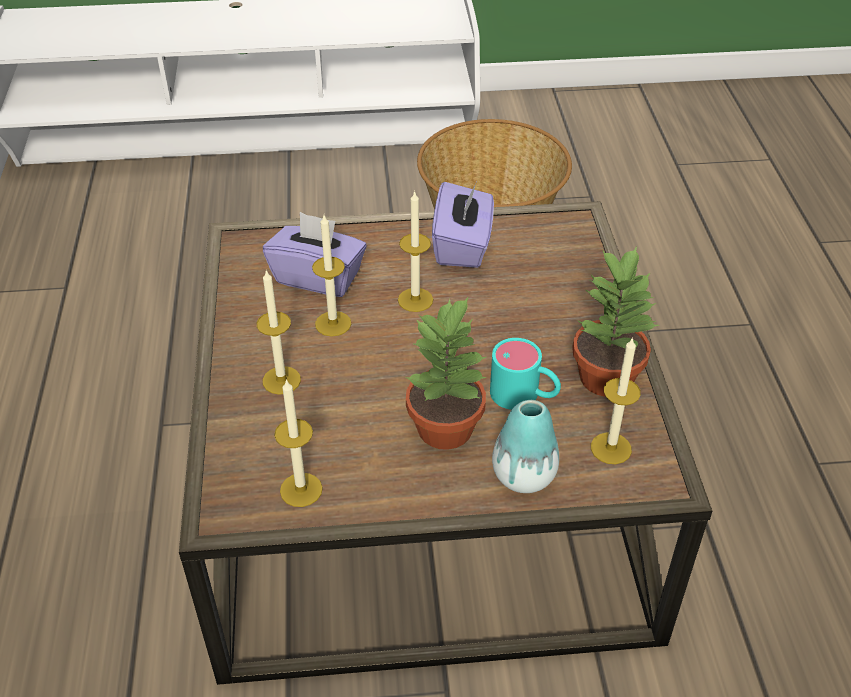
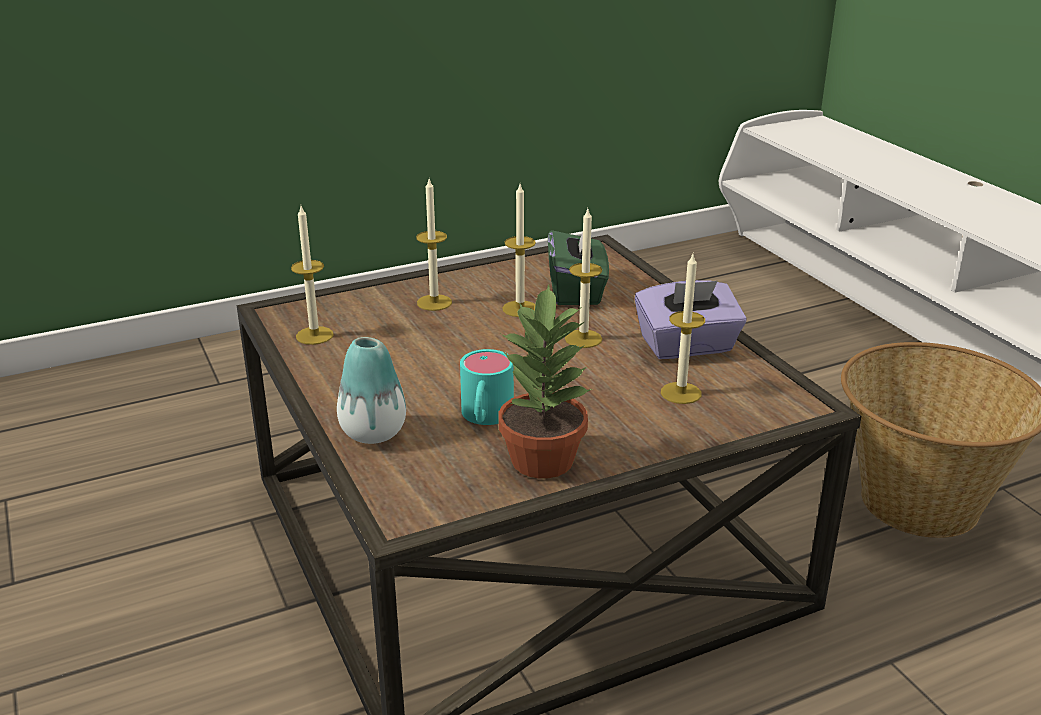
camera: 70 degrees right, 15 degrees down
(318, 277) = (577, 290): purple tissue box -> green tissue box
(446, 429) = (416, 385): potted plant -> none
(611, 448) = (437, 479): candle -> candle (681, 393)

